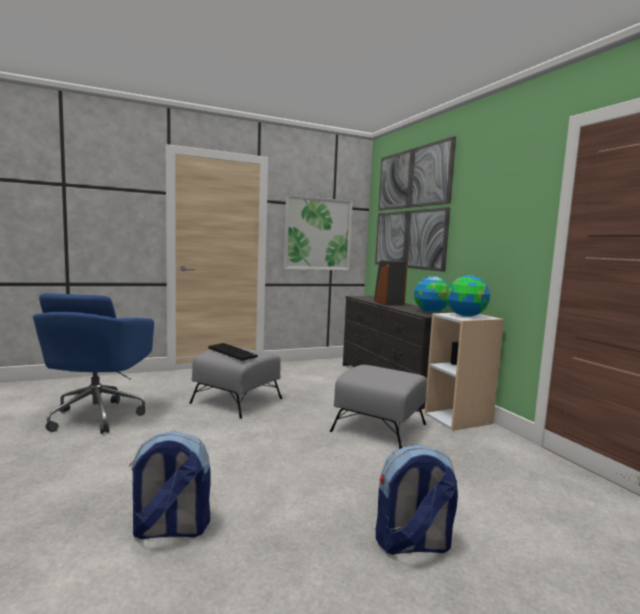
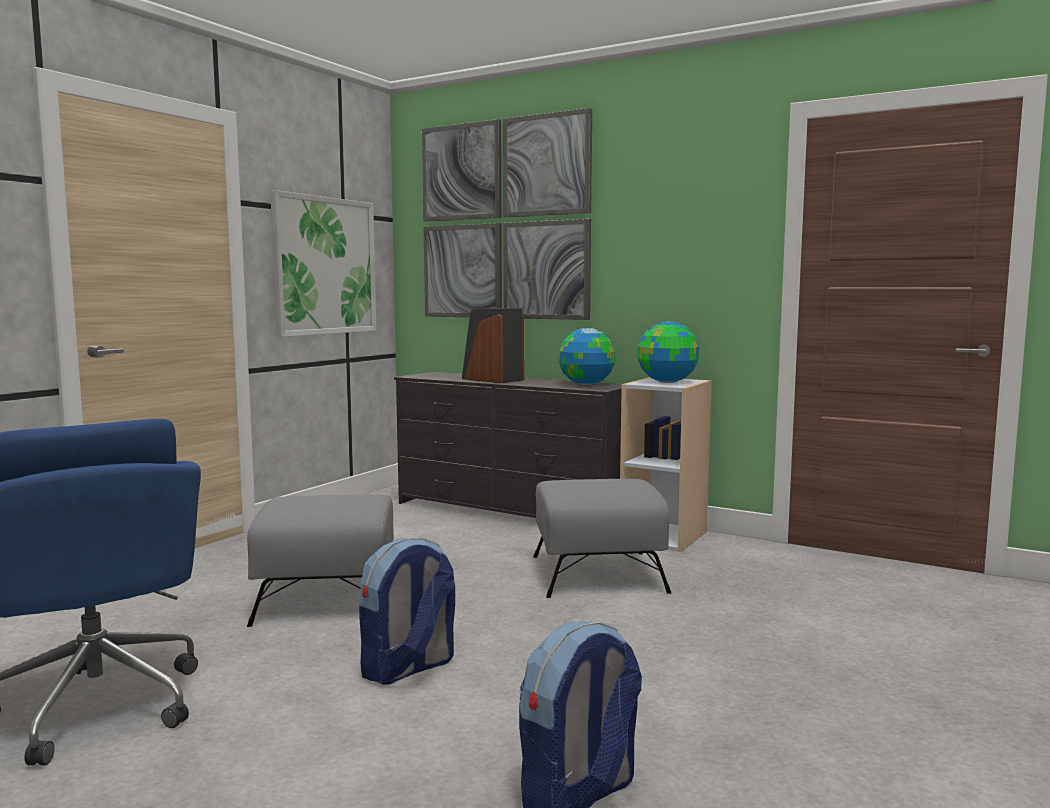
camera: 35 degrees left, 0 degrees up
(233, 353) = (324, 505): keyboard -> none
(412, 545) = (843, 683): backpack -> backpack (408, 668)

